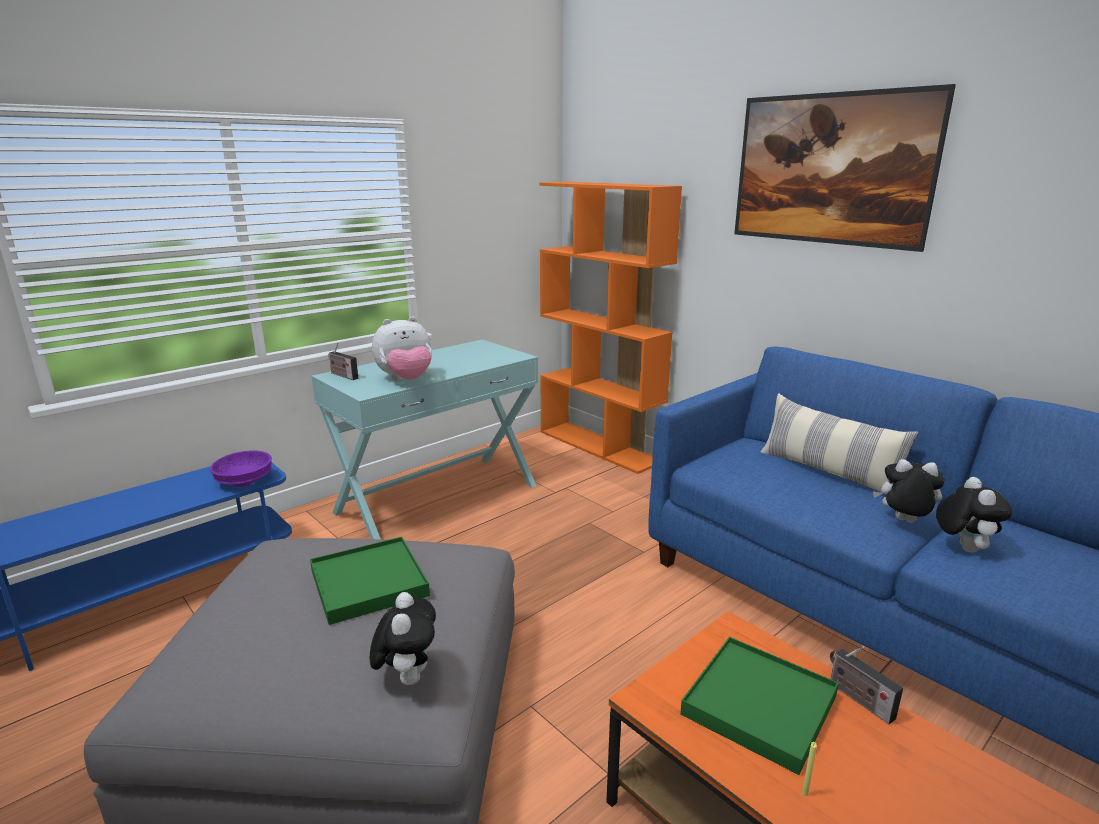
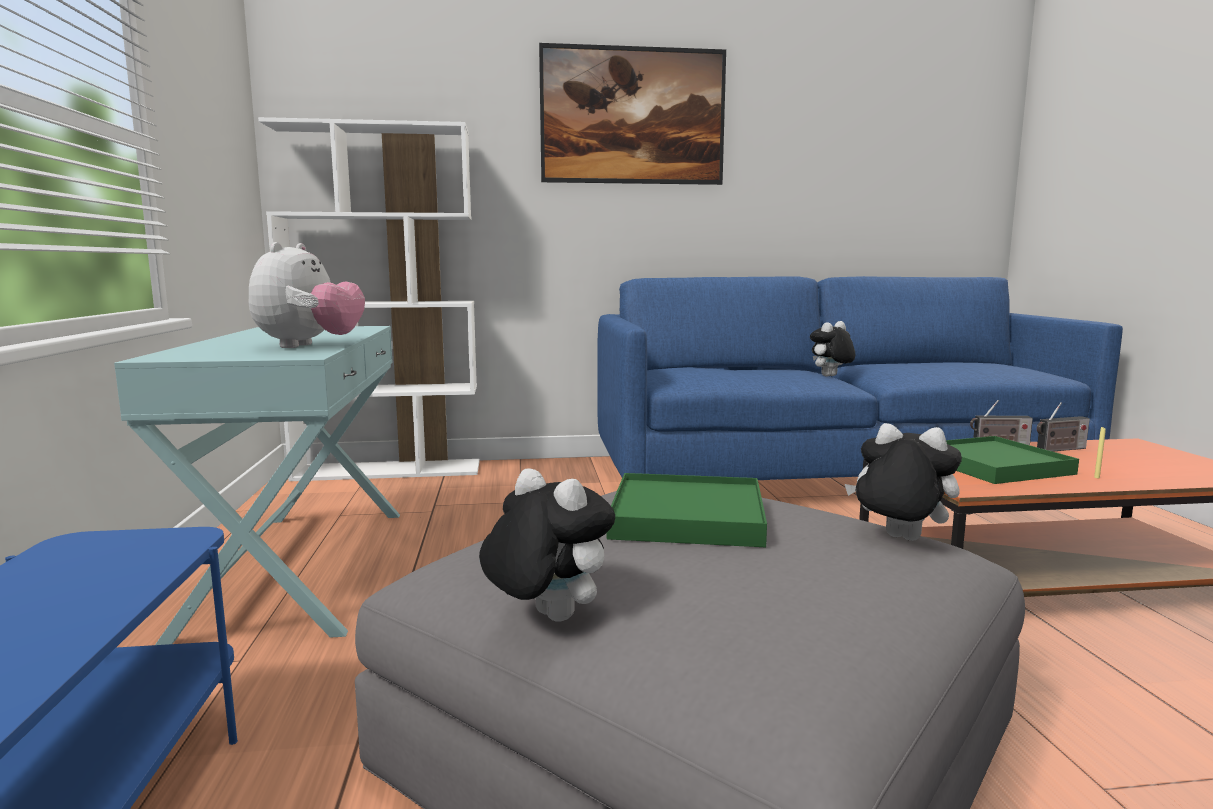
camera: 55 degrees left, 10 degrees down
(244, 481) = (153, 555): purple bowl -> none
(343, 375) = (182, 355): radio -> radio (1059, 449)
(600, 446) = (389, 470): orange bookcase -> white bookcase
(827, 472) = (738, 370): pillow -> none
(962, 547) = (885, 373): plush toy -> plush toy (546, 617)

